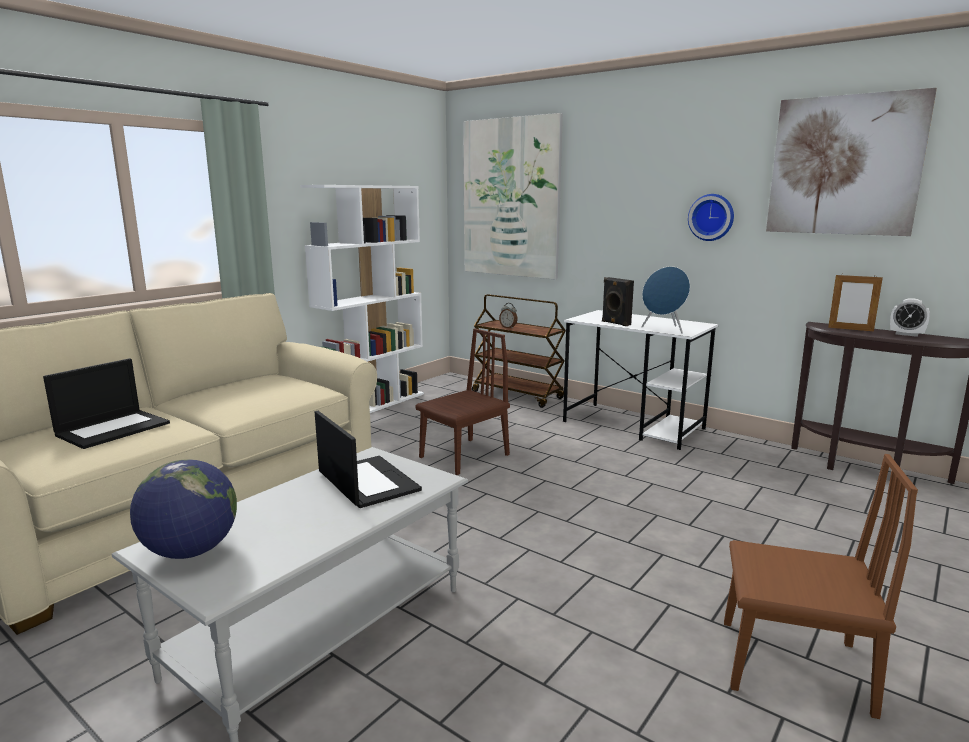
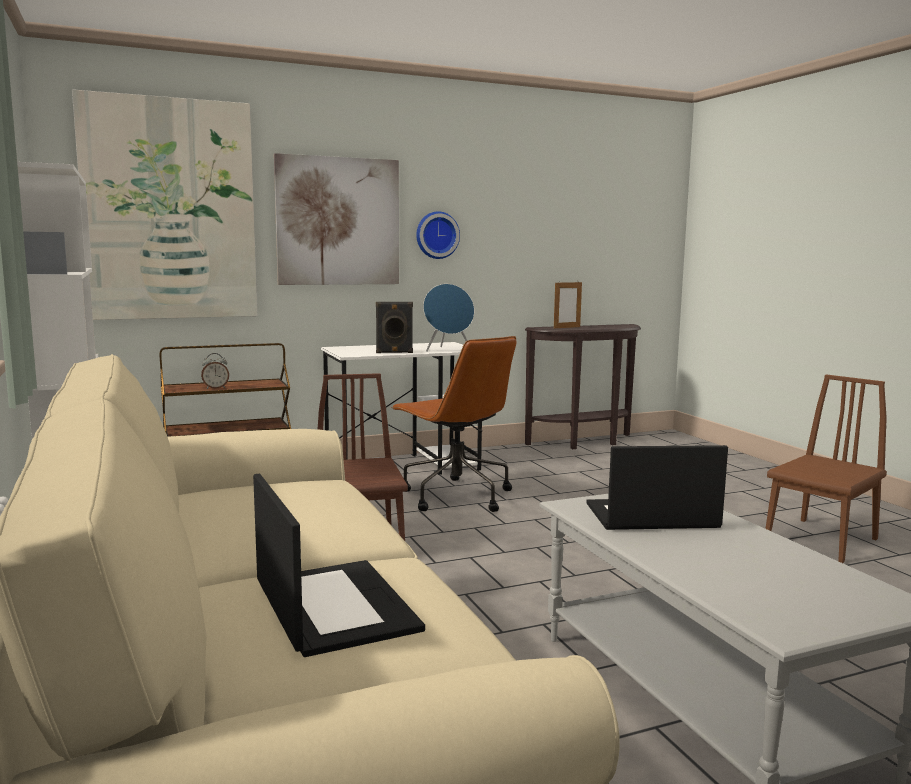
camera: 60 degrees left, 5 degrees down
(191, 551) = (799, 608): globe -> none
(600, 457) = (455, 496): none -> brown office chair
(844, 166) = (538, 191): picture -> picture (338, 221)
(906, 334) = (598, 326): alarm clock -> none

